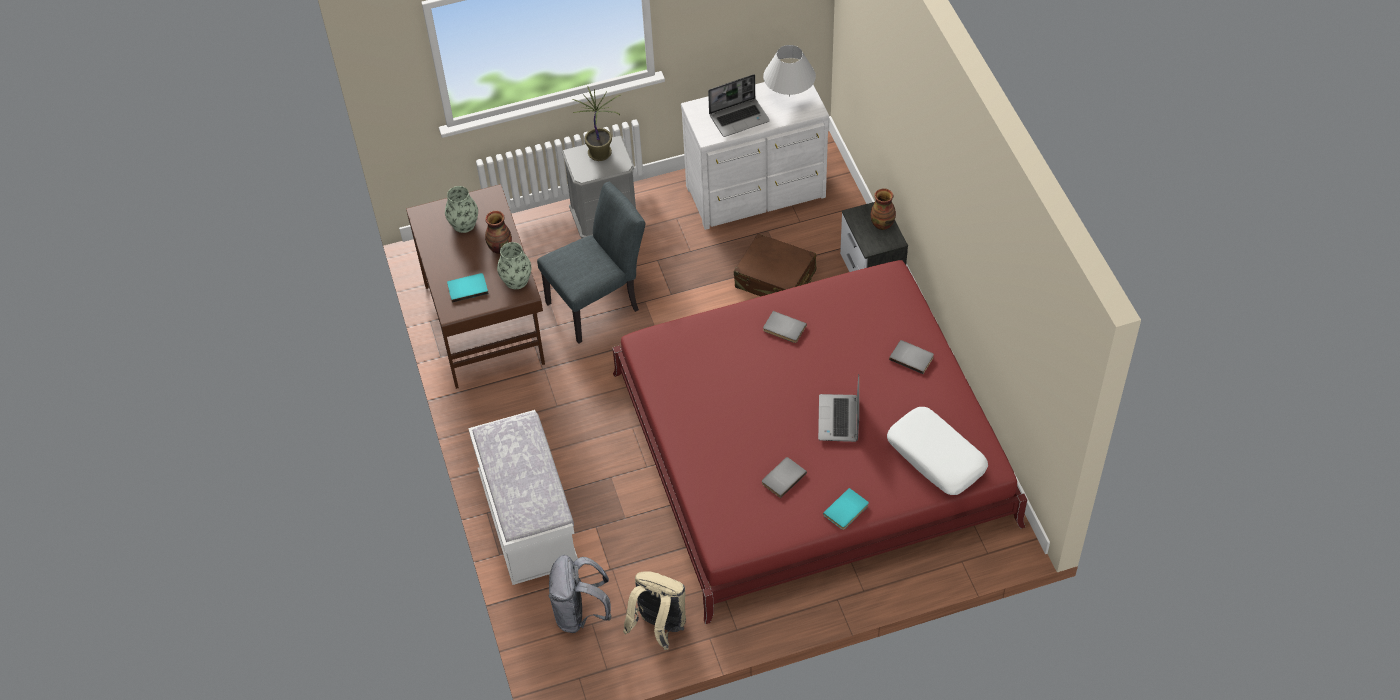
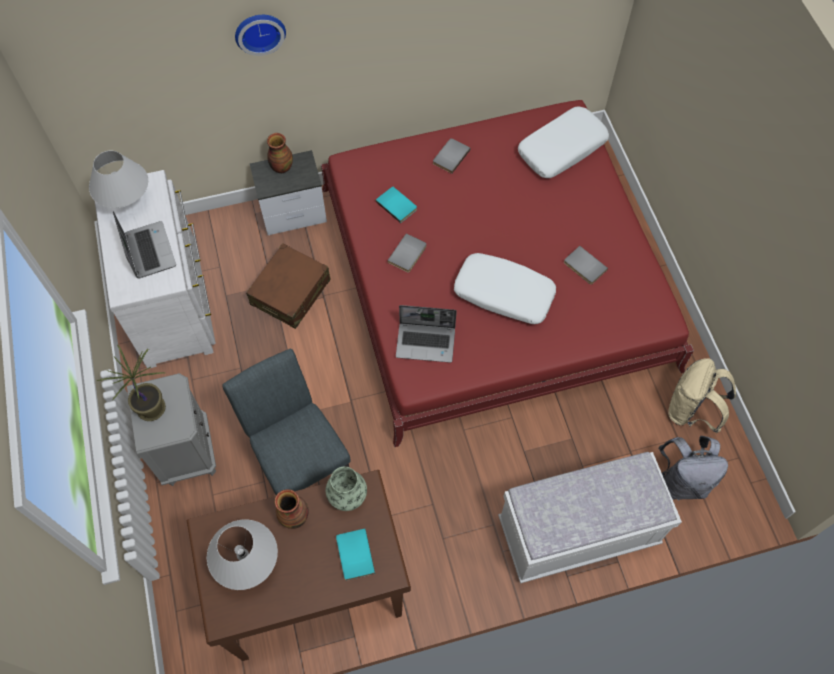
camera: 90 degrees left, 10 degrees up
(464, 224) = (248, 563): vase -> white table lamp
(743, 408) = (503, 294): none -> white pillow
(839, 419) = (519, 217): laptop -> laptop (426, 342)
(847, 511) = (618, 219): turquoise book -> turquoise book (397, 205)
(911, 106) = (259, 31): none -> wall clock

